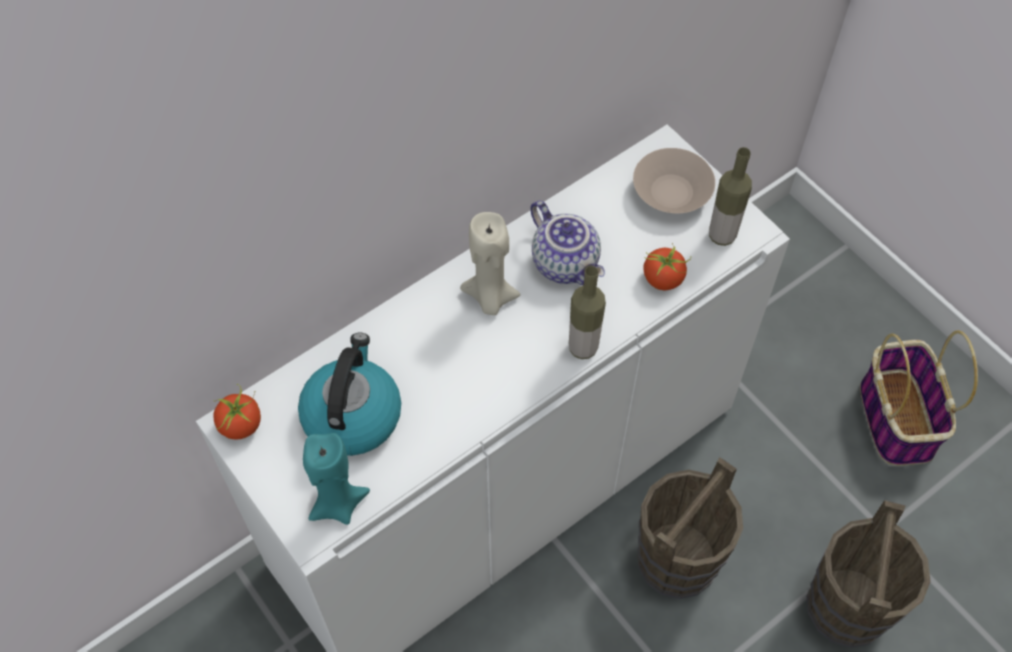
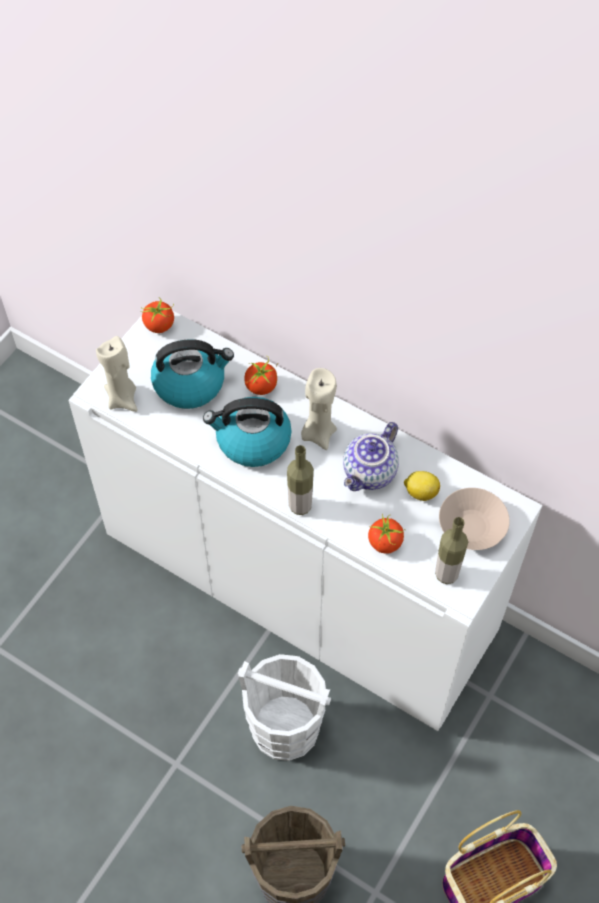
camera: 70 degrees right, 0 degrees up
(338, 503) = (123, 398): turquoise candle -> beige candle
(394, 336) = (261, 386): none -> tomato
(470, 371) = (252, 441): none -> kettle
(610, 224) = (420, 492): none -> lemon
(678, 559) = (286, 727): brown bucket -> white bucket

